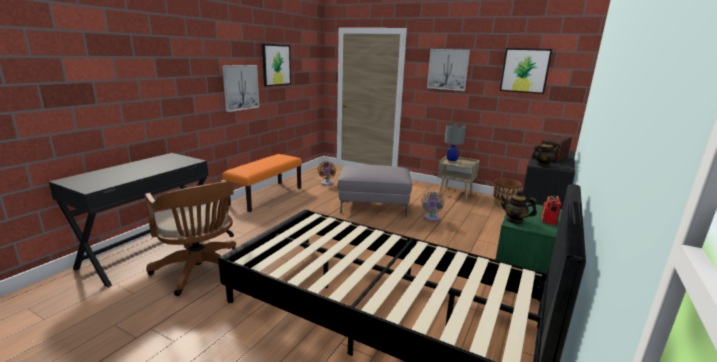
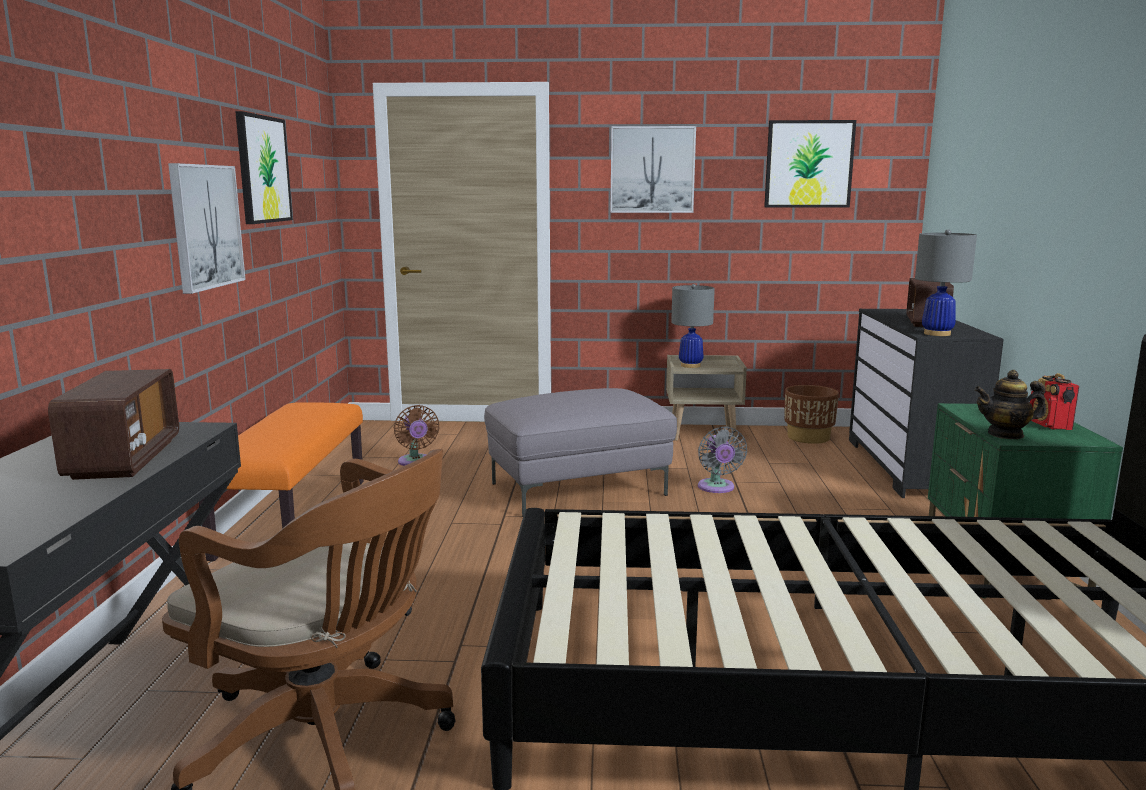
camera: 25 degrees left, 5 degrees down
(159, 167) = (124, 459): none -> radio
(542, 165) = (936, 334): teapot -> grey table lamp

